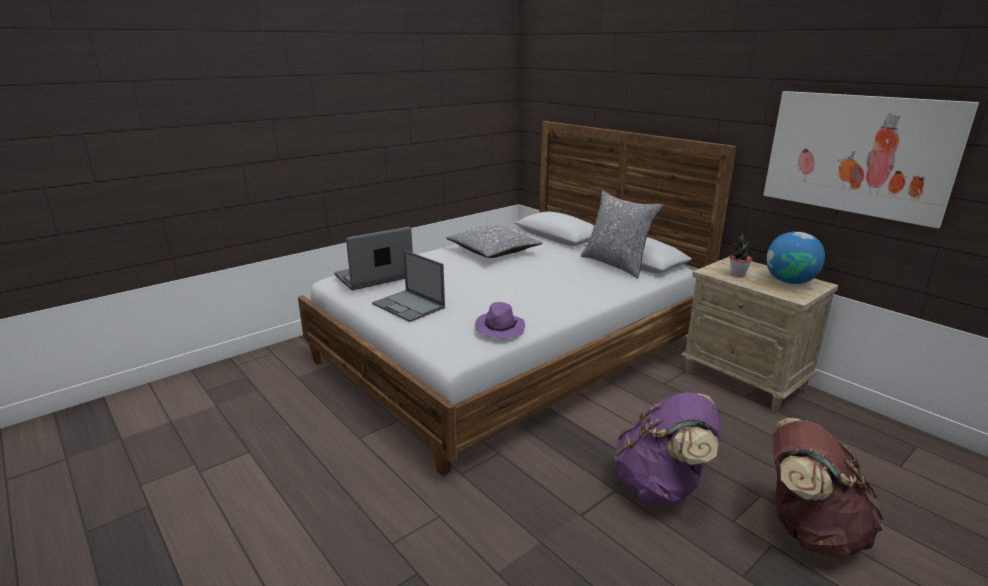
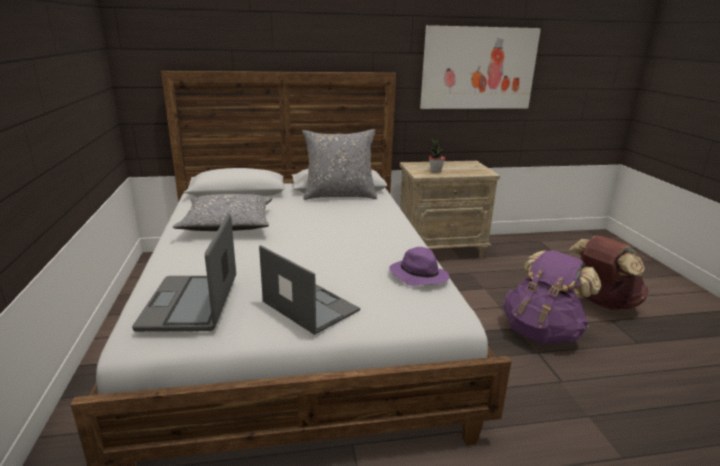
camera: 60 degrees left, 0 degrees up
(409, 306) = (309, 306): laptop -> laptop turned 120 degrees counterclockwise
(790, 281) = (461, 166): globe -> none

